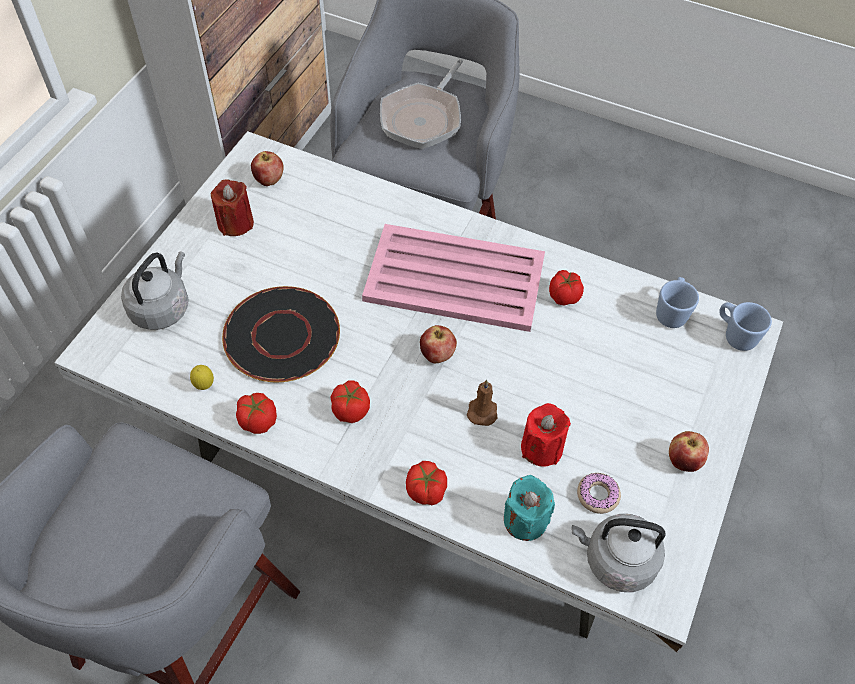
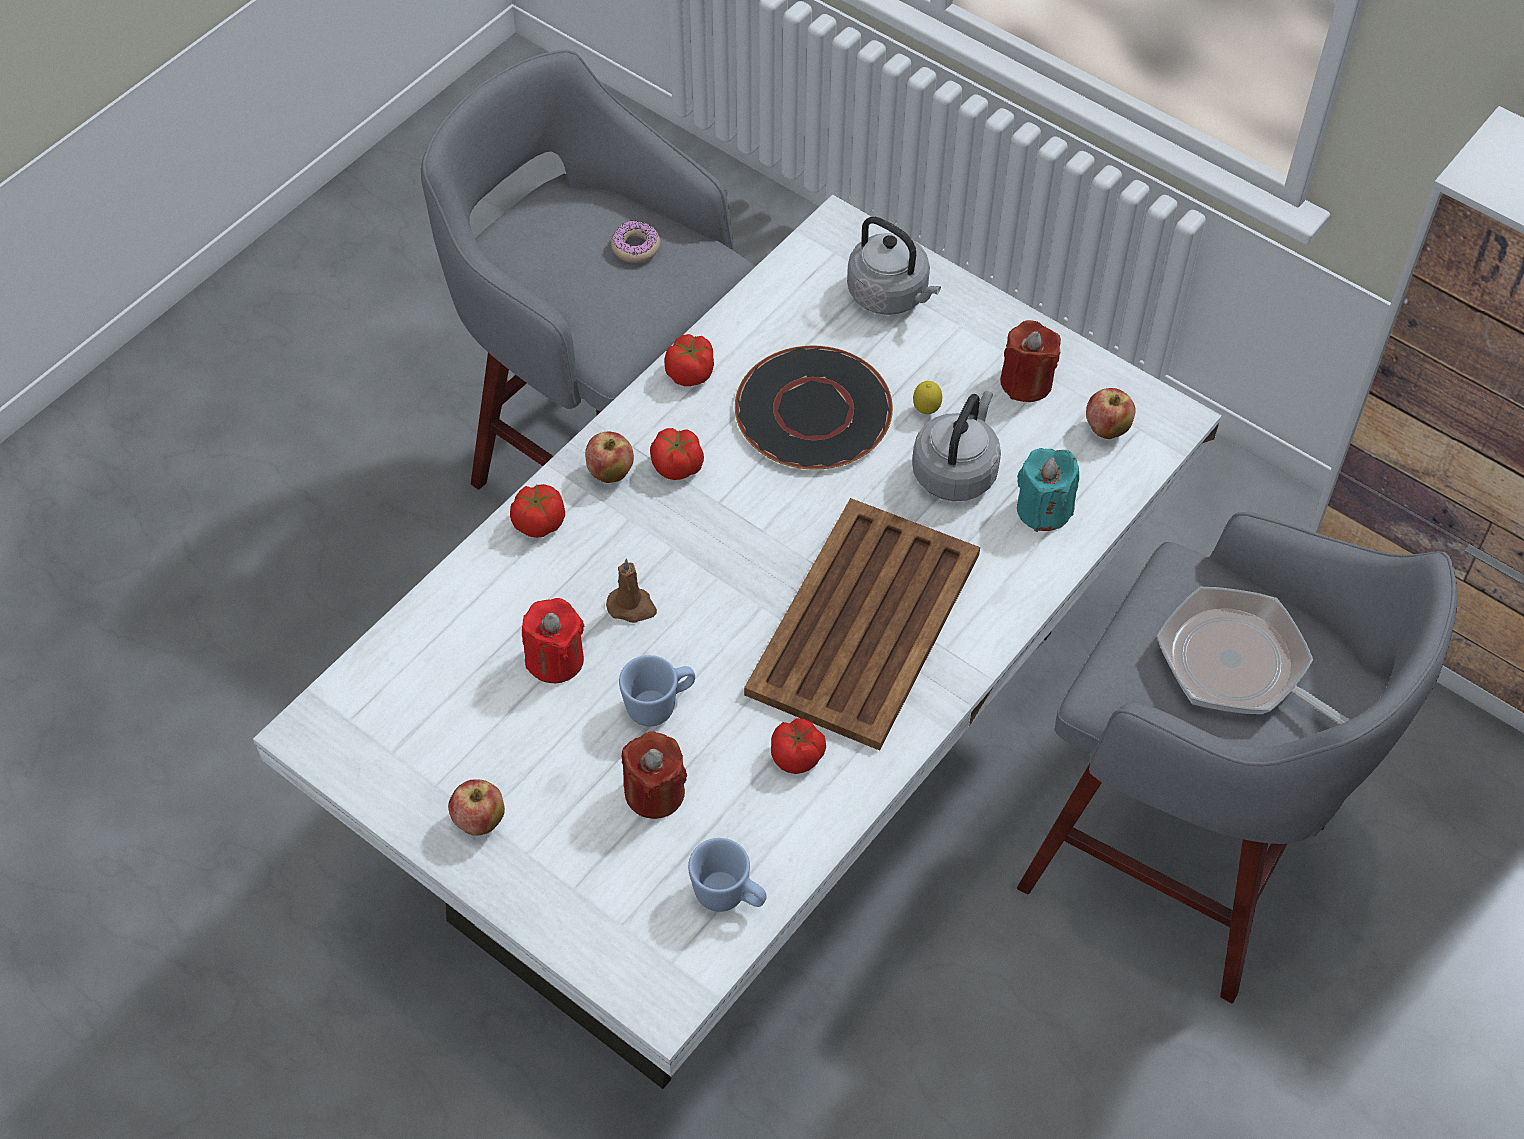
camera: 105 degrees right, 0 degrees up
(204, 386) = (756, 327): lemon -> lemon (926, 411)
(437, 355) = (734, 574): apple -> apple (610, 473)
(453, 278) = (866, 621): pink tray -> brown tray
(525, 520) = (463, 615): turquoise candle -> turquoise candle (1044, 509)
(597, 495) = (467, 703): donut -> donut (635, 247)
(615, 560) = (376, 697): grey kettle -> grey kettle (956, 470)
(619, 365) = (654, 792): none -> red candle
(735, 335) = (662, 973): blue mug -> blue mug (659, 705)

